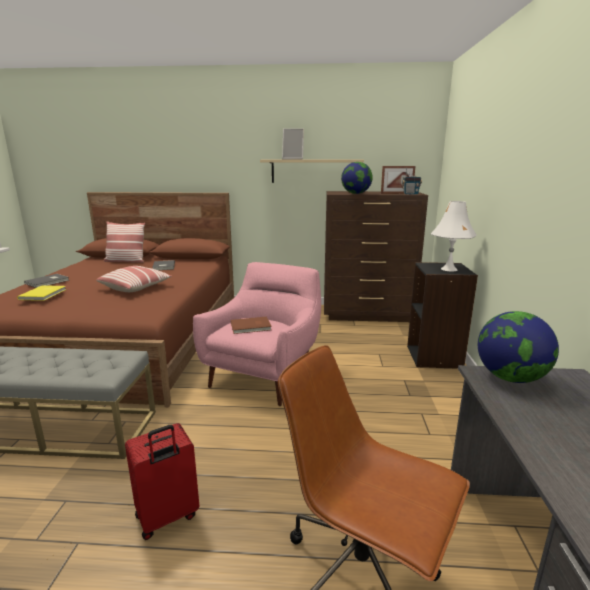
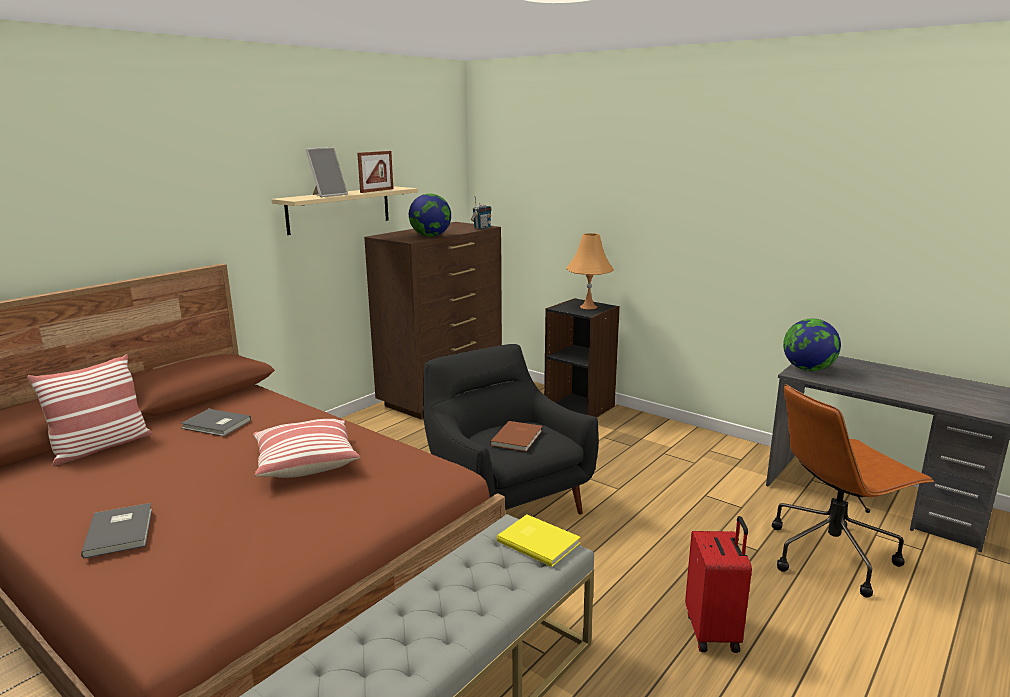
camera: 55 degrees left, 0 degrees up
(44, 294) = (230, 535): yellow book -> yellow book (538, 541)
(264, 375) = (505, 502): pink armchair -> black armchair
(396, 193) = (462, 228): picture frame -> picture frame (377, 190)
(449, 269) = (588, 307): white table lamp -> orange table lamp

